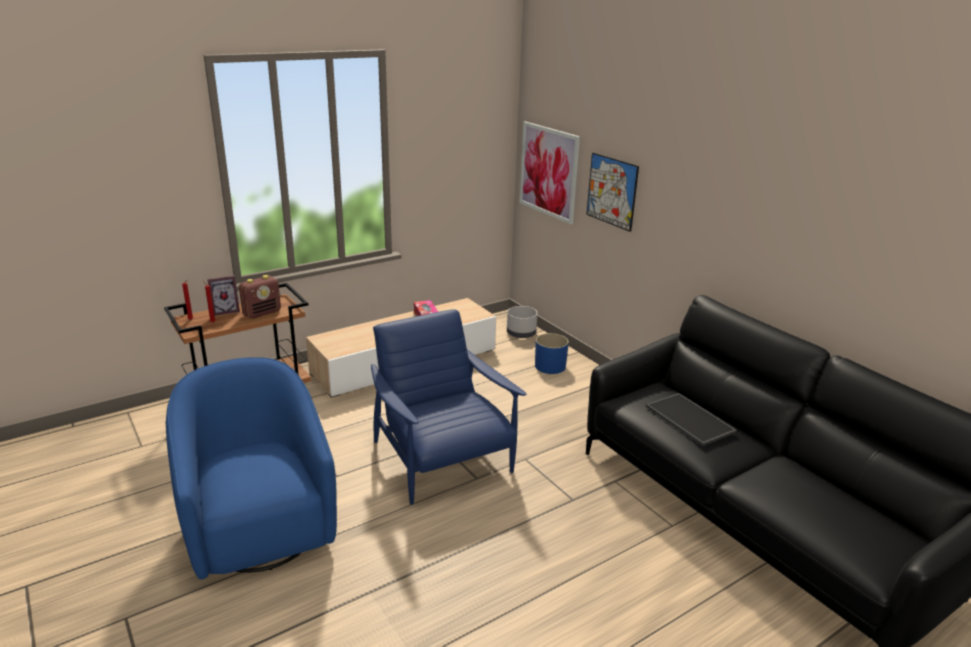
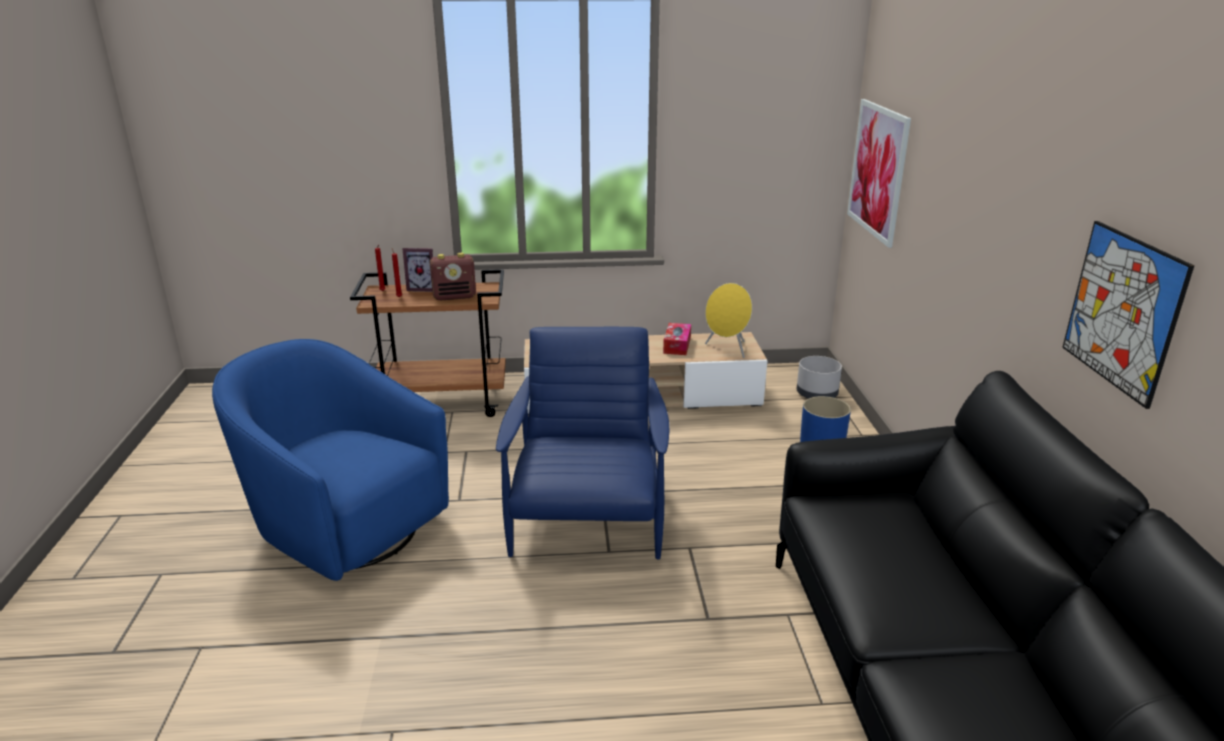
camera: 30 degrees right, 0 degrees up
(259, 524) = (344, 526): blue armchair -> blue armchair turned 60 degrees counterclockwise
(463, 313) = (727, 349): none -> yellow speaker
(612, 191) = (933, 201): picture -> picture (1122, 311)
(691, 419) = (900, 553): tray -> none

